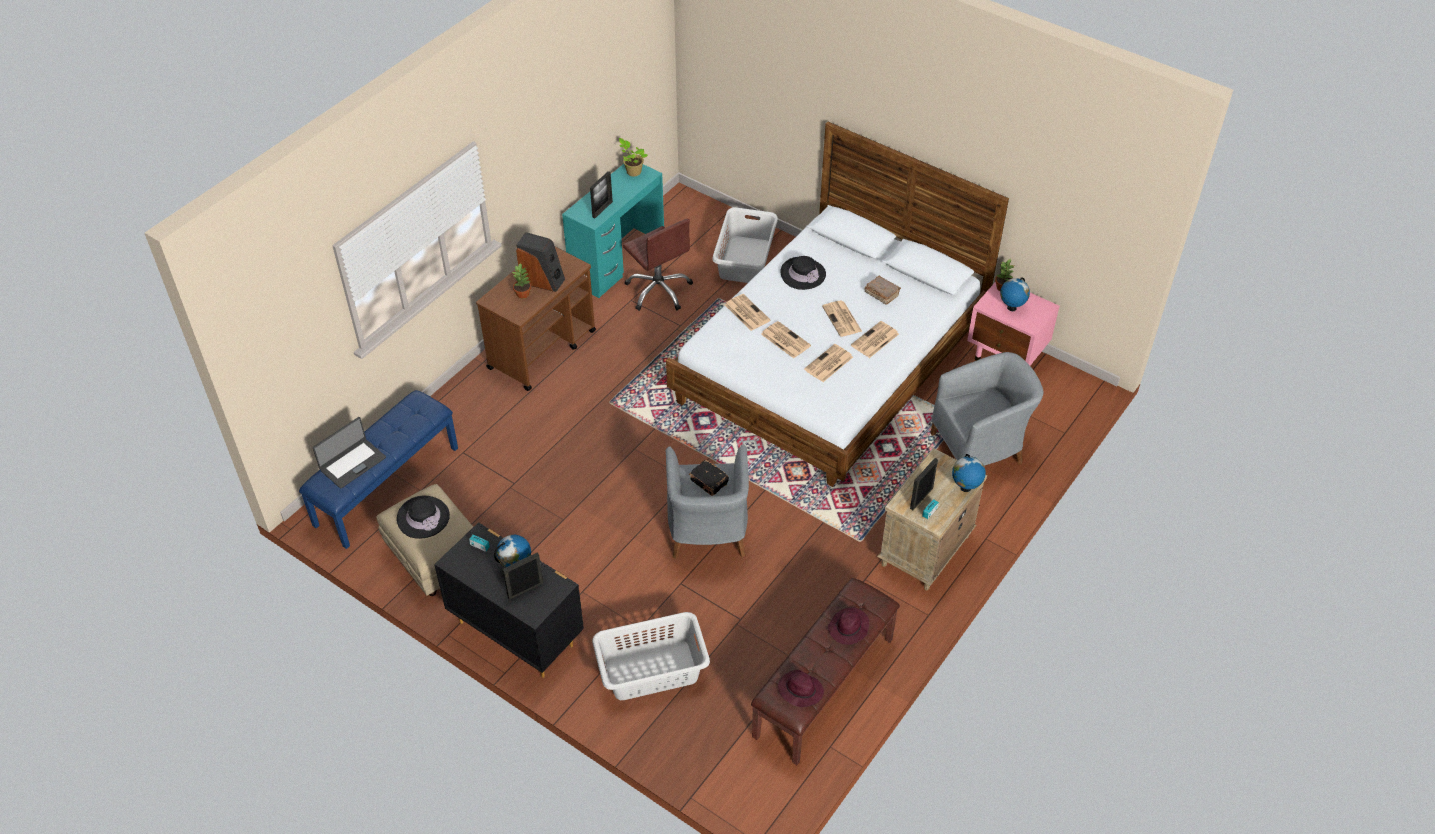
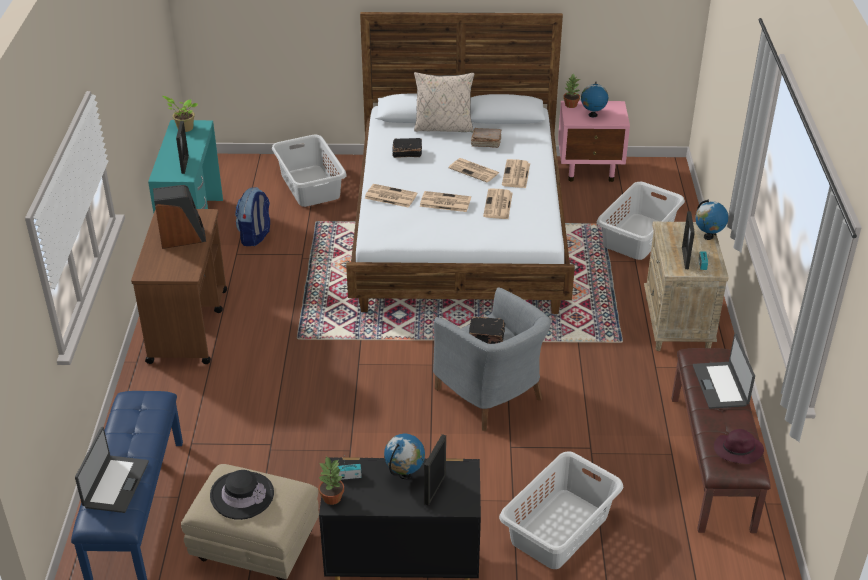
camera: 35 degrees left, 10 degrees down
(523, 294) = (174, 255): potted plant -> potted plant (332, 497)
(659, 290) = (255, 236): brown office chair -> backpack
(803, 274) = (406, 153): black hat -> black book
(848, 628) = (721, 385): purple hat -> laptop
(860, 261) = (443, 127): none -> beige pillow
(980, 447) = (638, 236): grey armchair -> grey laundry basket

